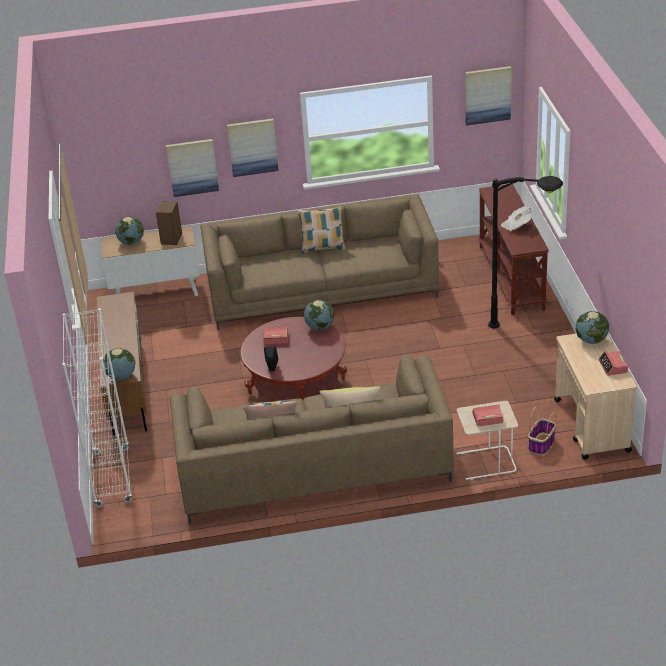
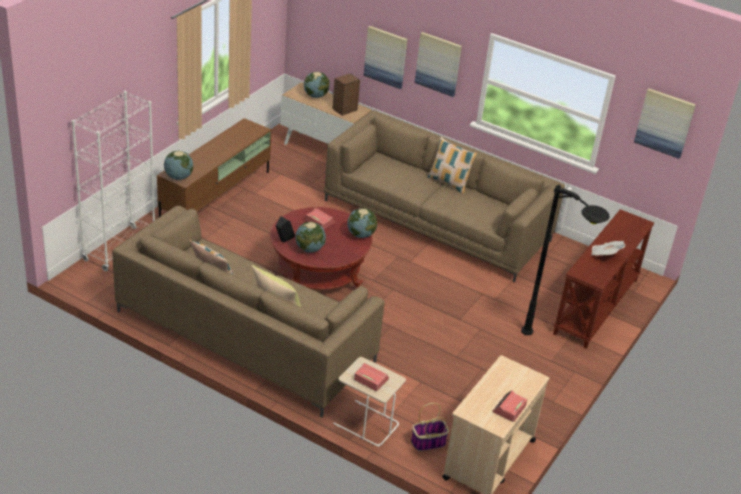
camera: 35 degrees right, 0 degrees up
(591, 340) = (524, 378): globe -> globe (309, 249)

